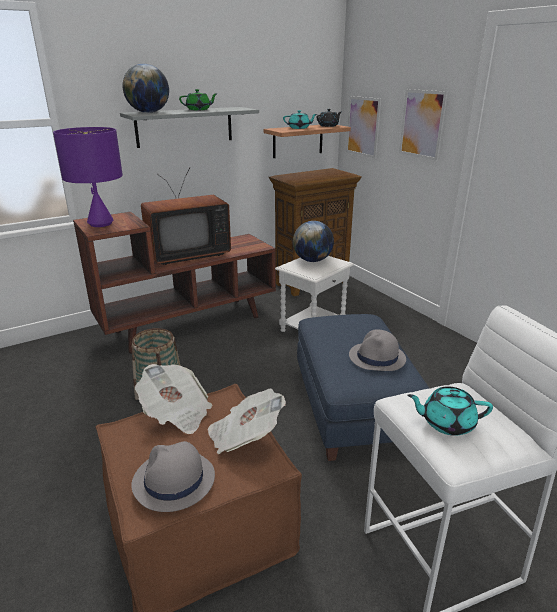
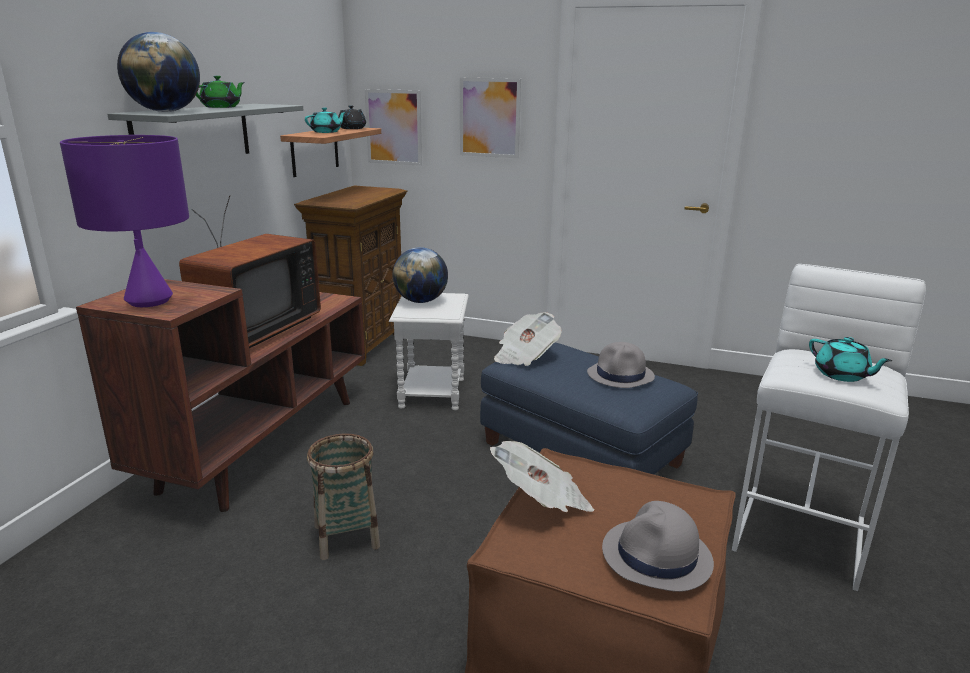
camera: 40 degrees left, 5 degrees down
(245, 436) = (644, 486): newspaper -> newspaper (525, 356)
(446, 423) = (842, 375): turquoise teapot -> turquoise teapot turned 90 degrees counterclockwise

